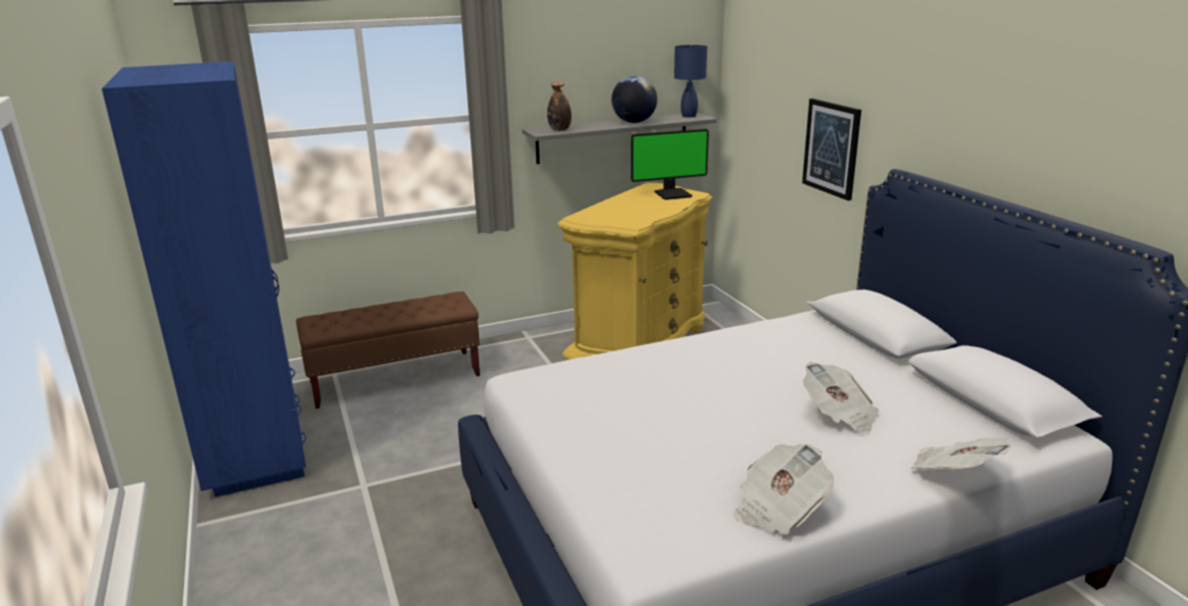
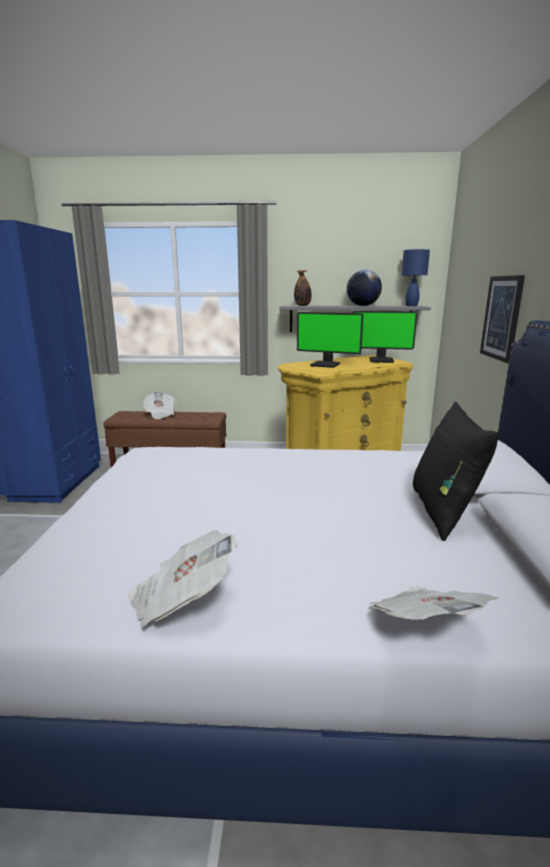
camera: 25 degrees right, 5 degrees down
(621, 213) = (326, 364): none -> monitor
(839, 416) = (358, 532): newspaper -> newspaper (160, 414)
(882, 380) = (443, 513): none -> black pillow

